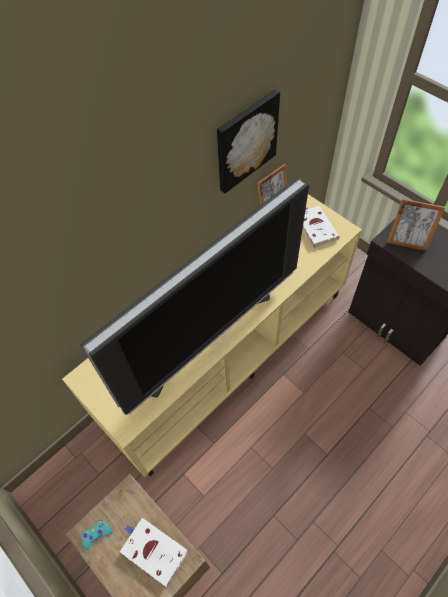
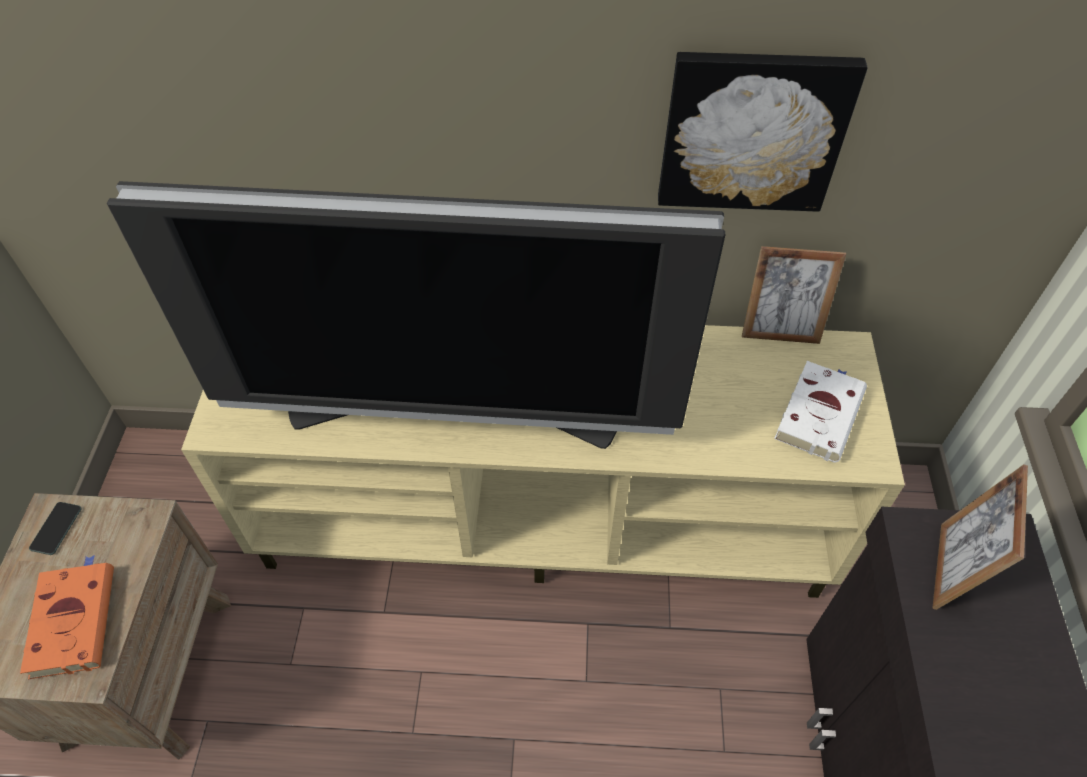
camera: 45 degrees right, 5 degrees down
(96, 534) = (56, 528): turquoise game controller -> phone
(152, 551) = (73, 619): white book -> orange book
(407, 242) = (952, 569): picture frame -> picture frame turned 45 degrees clockwise

